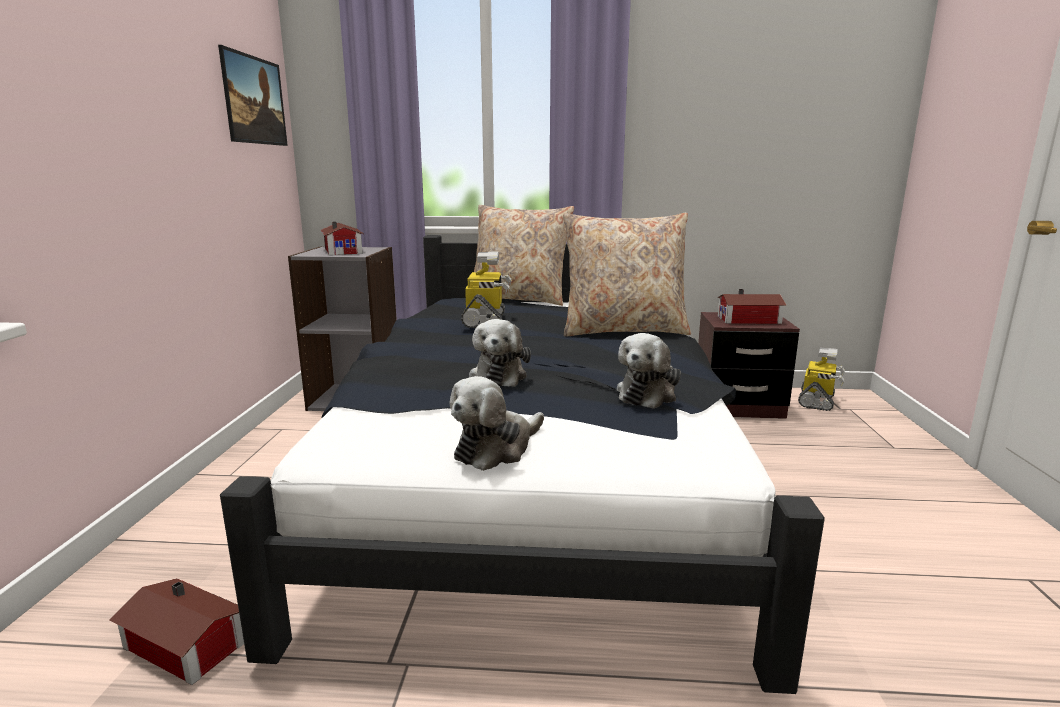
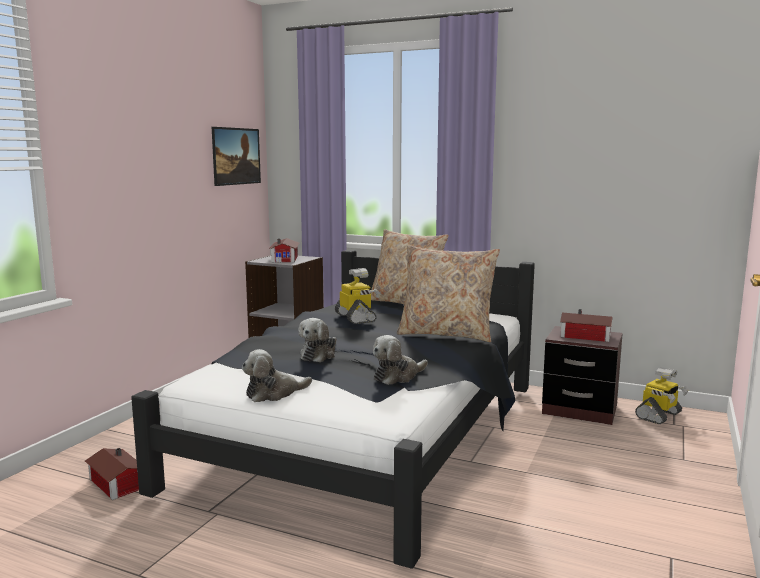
camera: 20 degrees right, 5 degrees down
(485, 321) = (356, 318): toy robot -> toy robot turned 45 degrees counterclockwise

